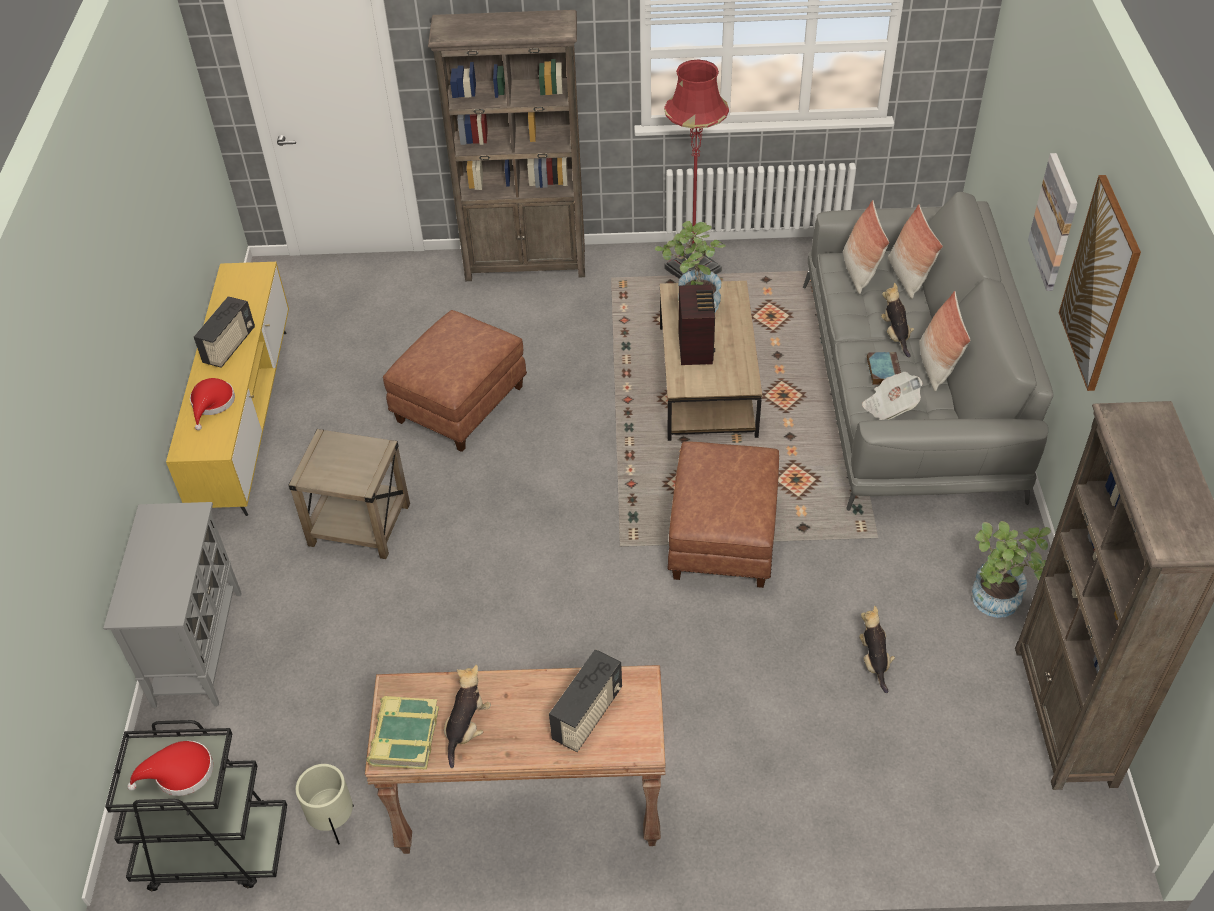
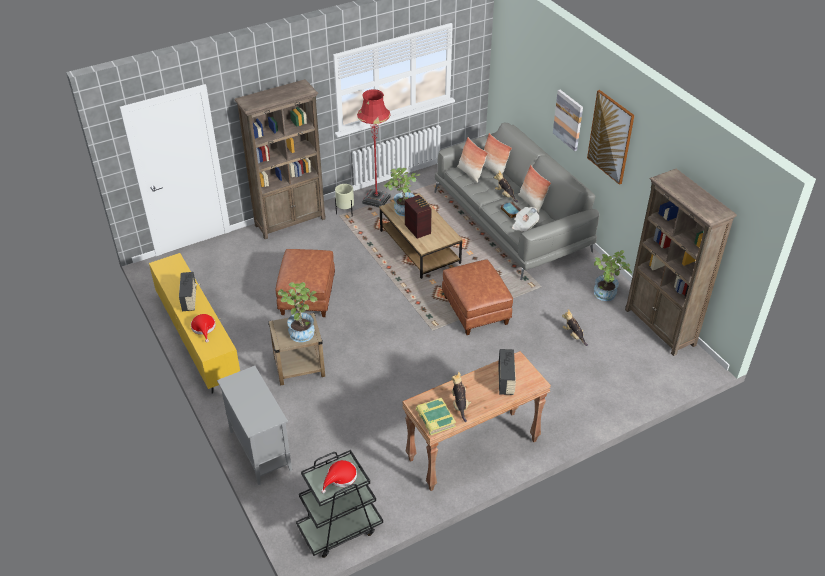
camera: 30 degrees left, 5 degrees down
(334, 823) = (389, 493): beige planter -> beige planter (345, 212)
(353, 466) = (301, 330): none -> potted plant

